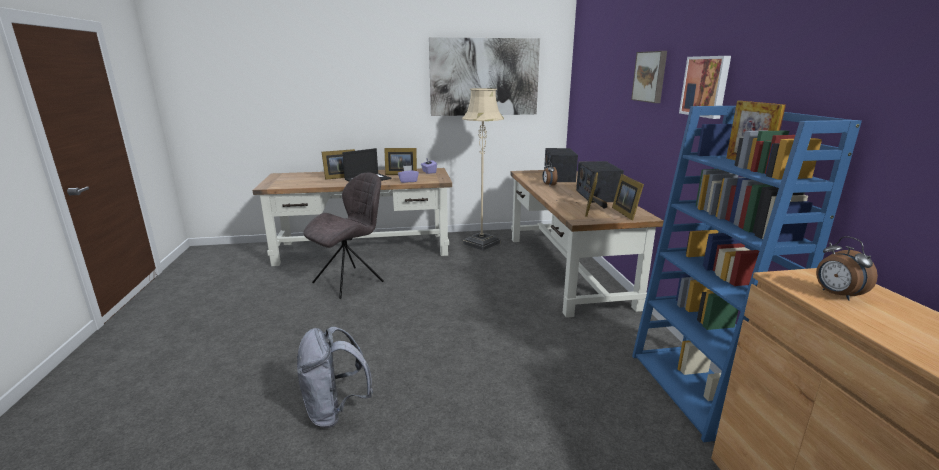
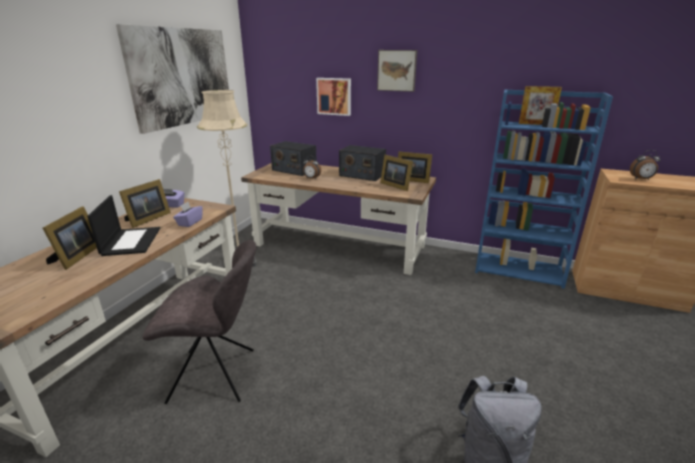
camera: 60 degrees left, 5 degrees up
(350, 281) = (216, 375): grey chair -> grey chair turned 105 degrees clockwise
(706, 86) = (470, 77): picture -> picture (334, 96)

